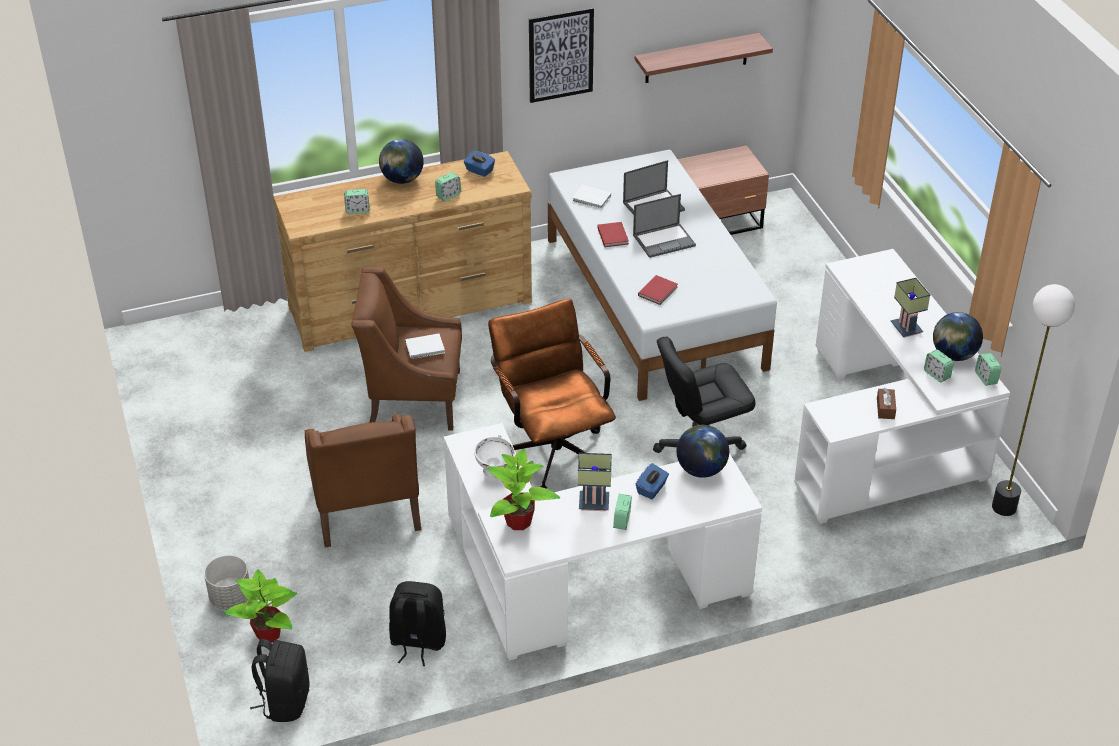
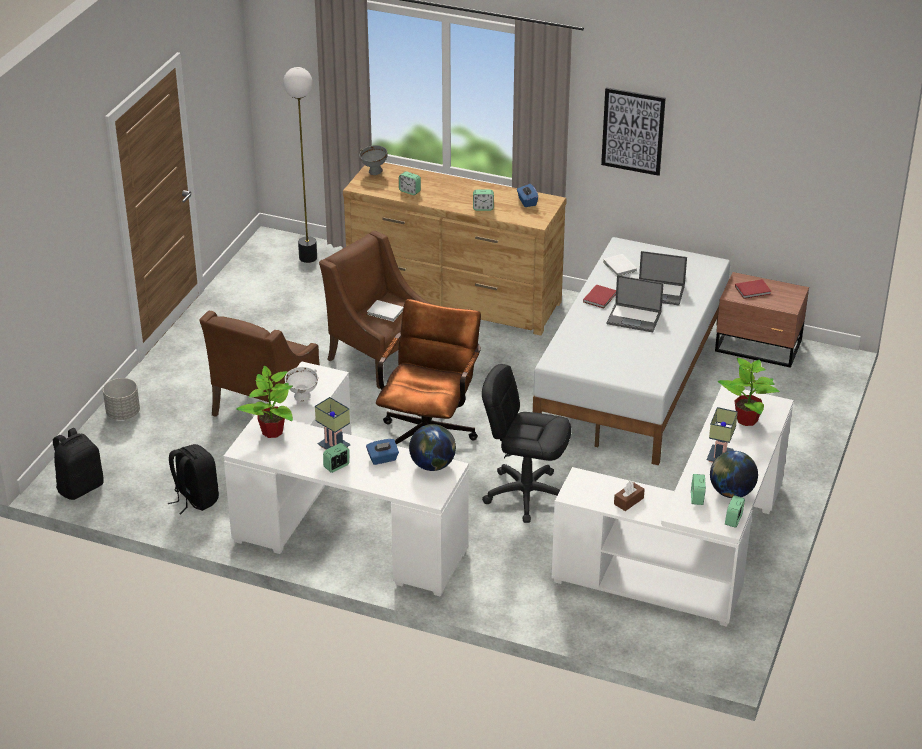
camera: 40 degrees right, 5 degrees down
(269, 633) = (119, 445): potted plant -> potted plant (747, 420)
(297, 207) = (374, 172): none -> grey bowl
(402, 179) = (466, 185): globe -> none
(659, 291) = (582, 348): red book -> red book (753, 290)
(696, 58) = (763, 182): shelf -> none
(1003, 507) = (714, 651): floor lamp -> floor lamp (308, 257)

